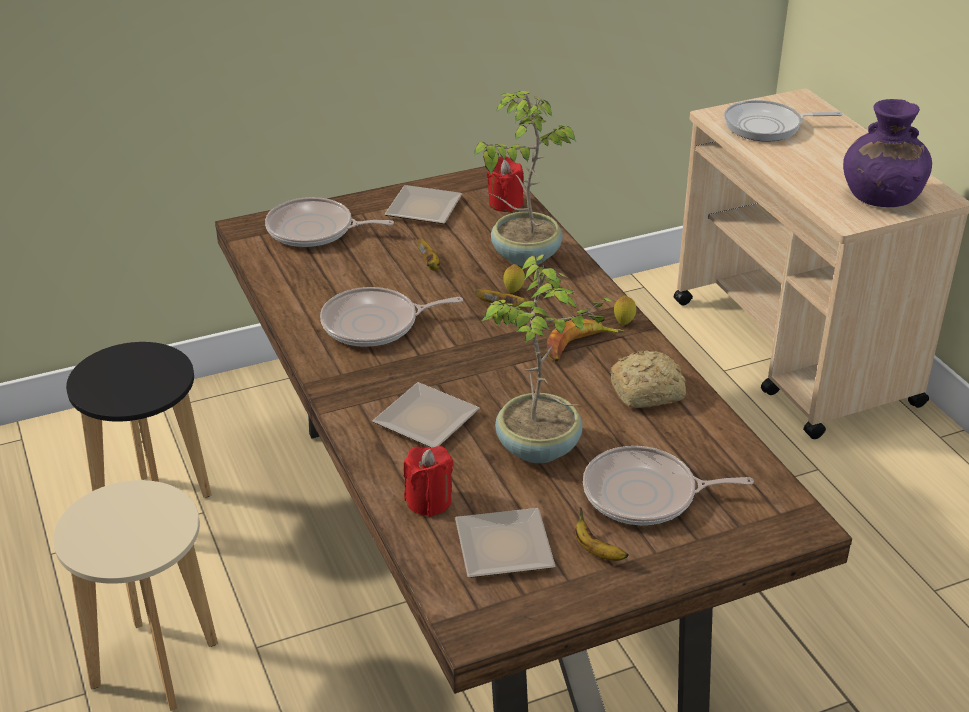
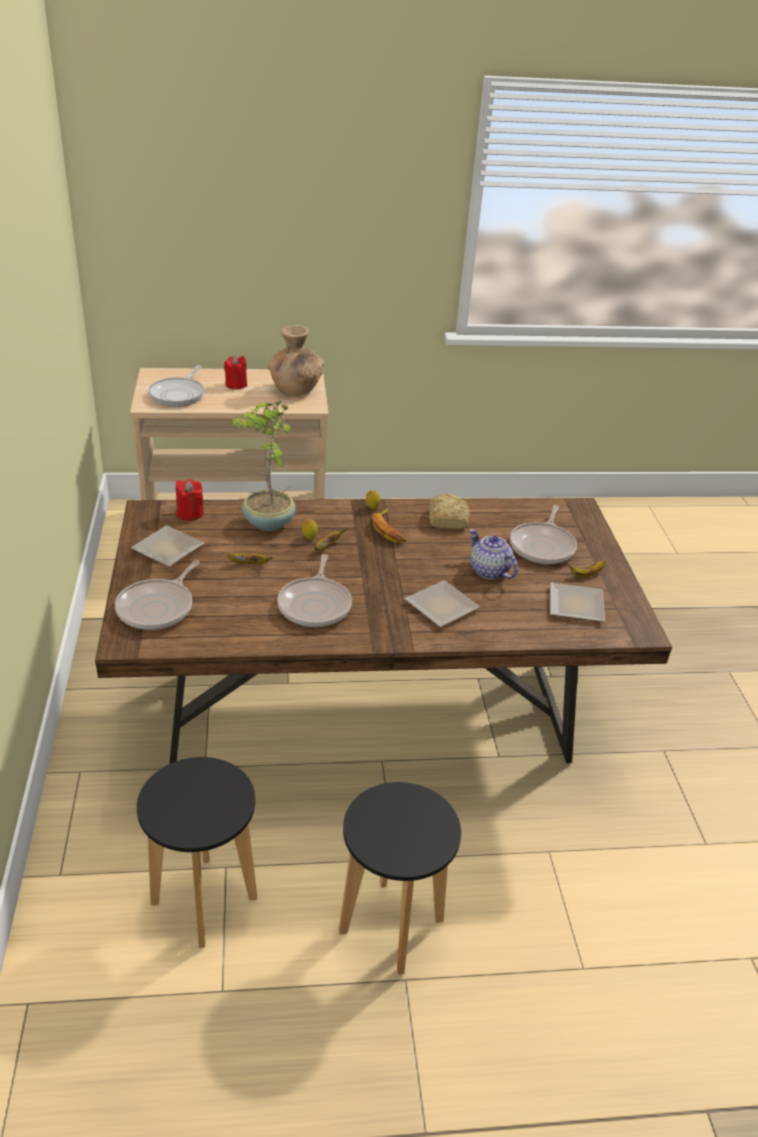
camera: 75 degrees left, 0 degrees up
(154, 665) = (391, 927): beige stool -> black stool
(429, 501) = (525, 624): red candle -> red candle (236, 385)
(539, 449) = (488, 571): potted plant -> teapot
(880, 197) = (295, 390): purple vase -> brown vase

